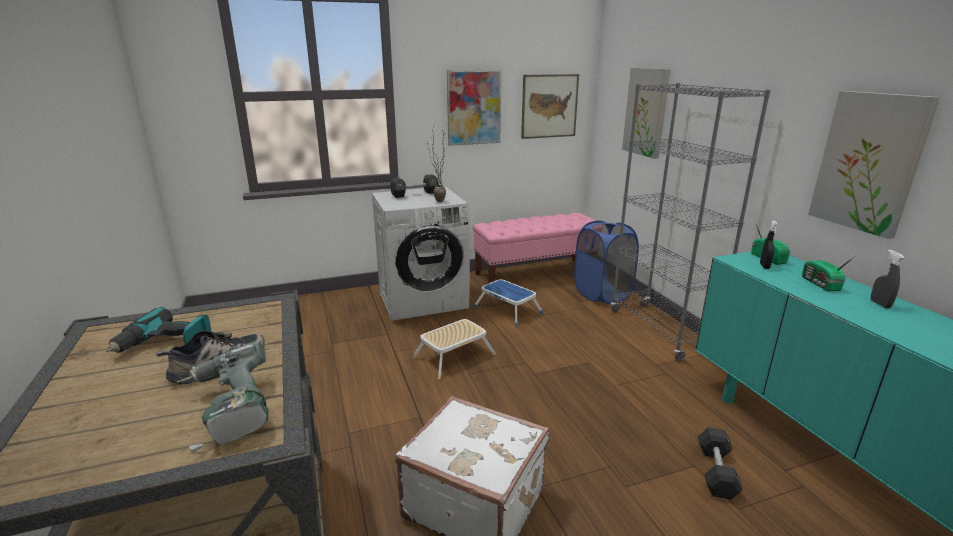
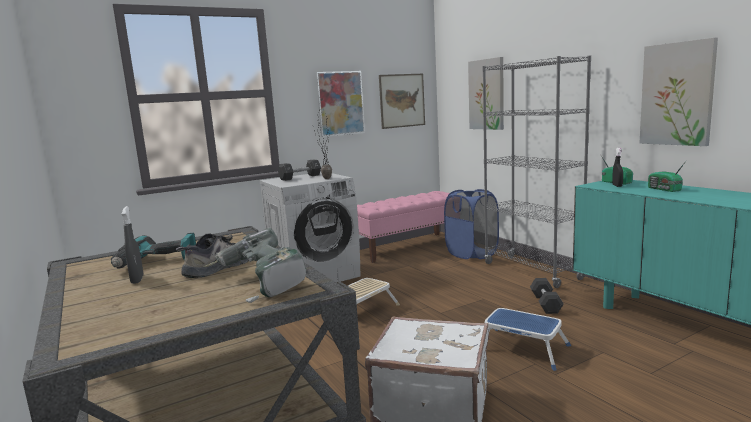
camera: 10 degrees left, 10 degrees down
(507, 310) = (395, 274): blue step ladder -> blue step ladder (522, 348)
(716, 472) = (622, 353): black dumbbell -> black dumbbell (545, 303)
(880, 304) = (713, 193): grey spray bottle -> grey spray bottle (137, 279)

